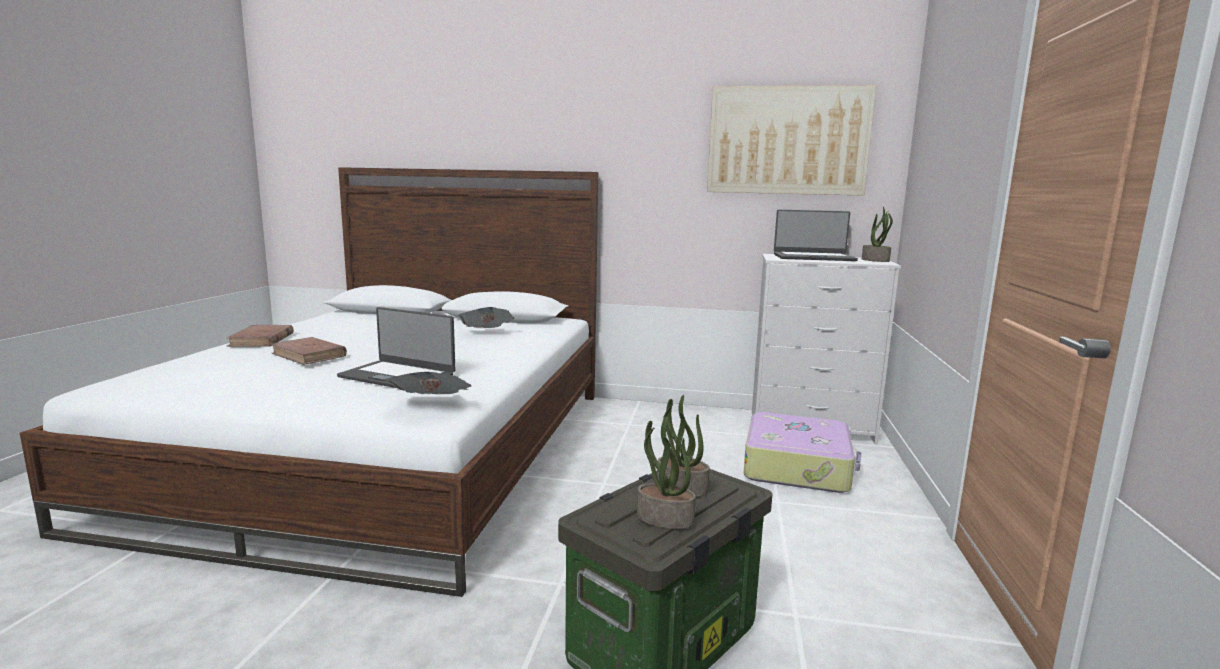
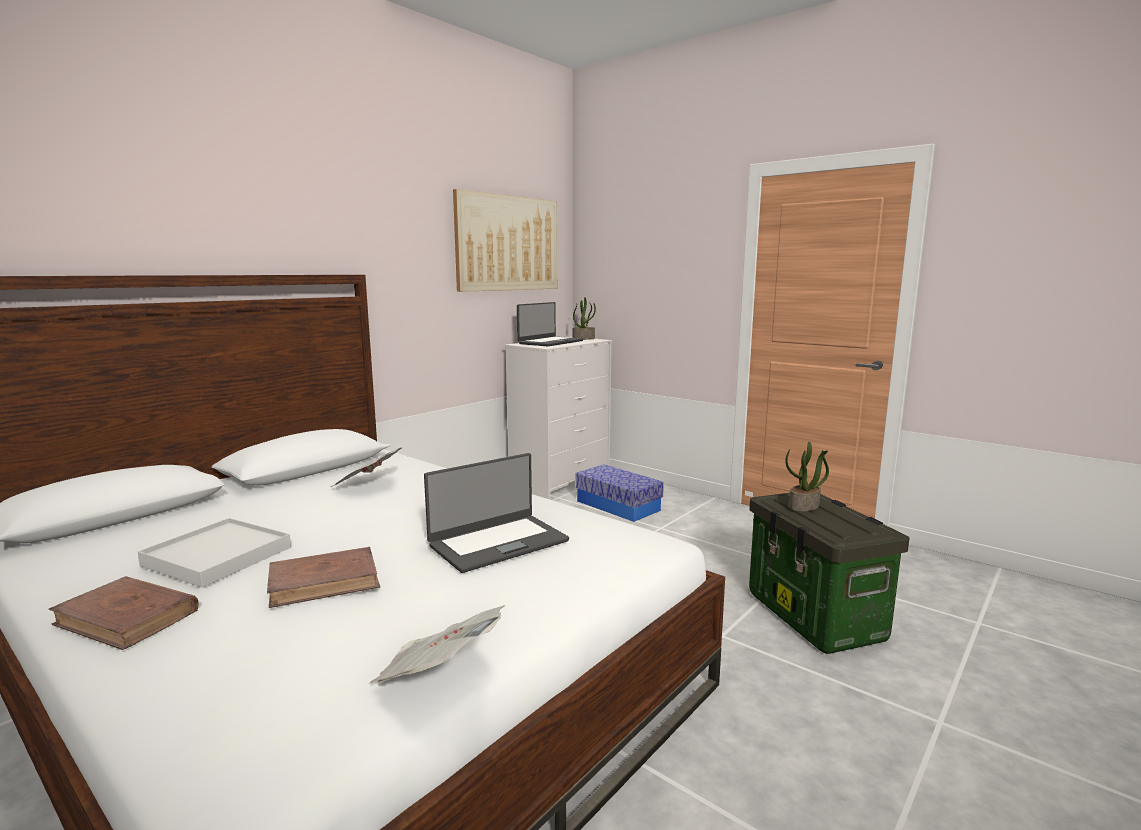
camera: 60 degrees left, 0 degrees up
(340, 334) = (218, 556): none -> white tray
(431, 406) = (624, 540): newspaper -> newspaper (439, 675)
(664, 519) = (849, 520): potted plant -> none
(798, 467) = (617, 506): suitcase -> storage box

